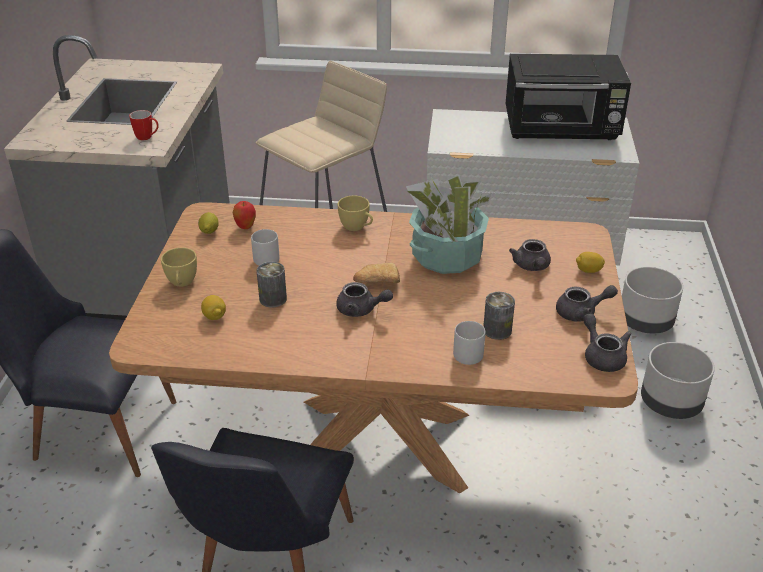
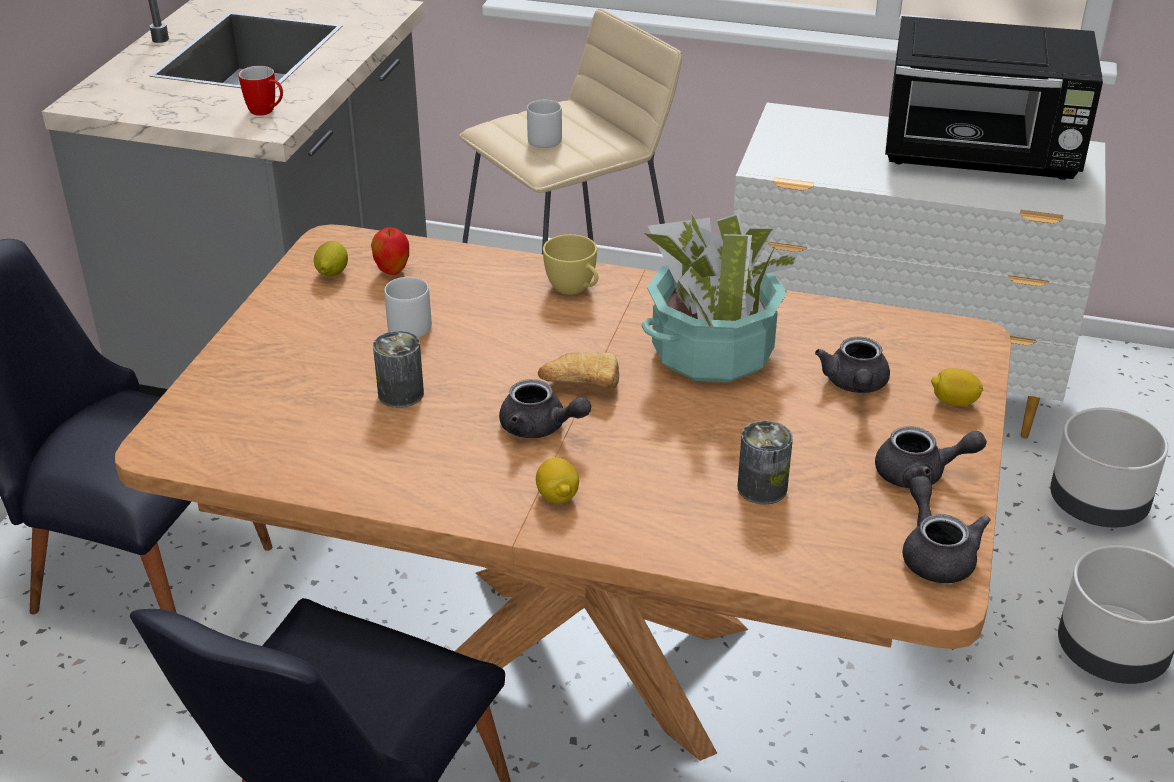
camera: 10 degrees right, 0 degrees up
(182, 283) = (263, 353): yellow cup -> none
(214, 316) = (298, 413): lemon -> lemon (557, 496)
(469, 353) = (702, 521): grey mug -> grey mug (547, 139)

